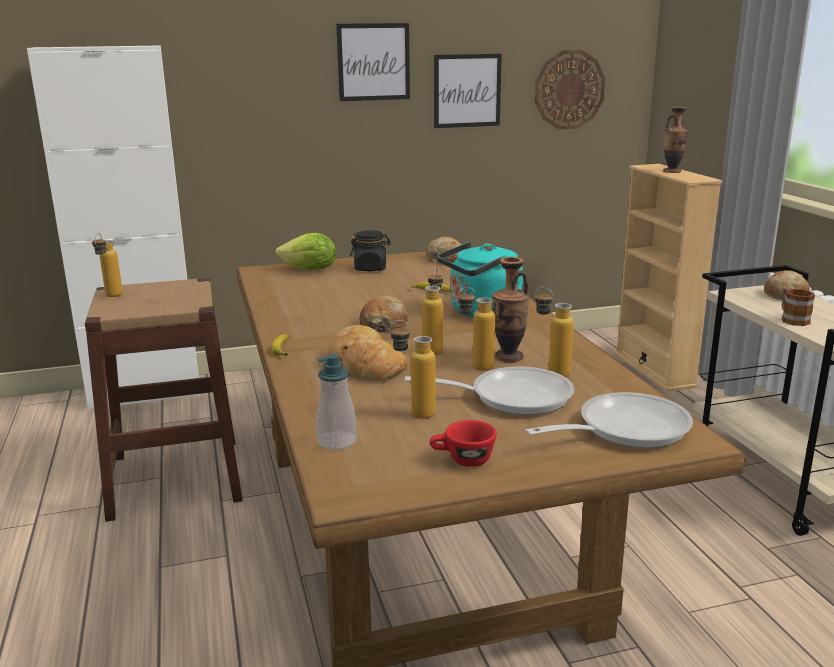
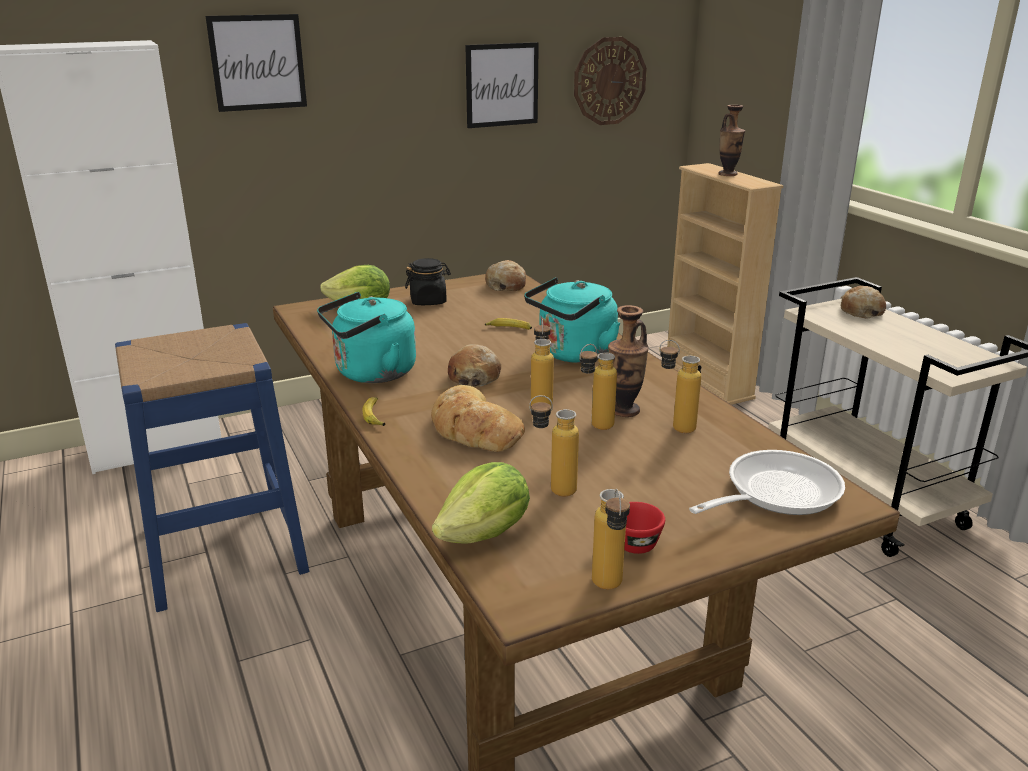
camera: 10 degrees left, 5 degrees up
(111, 297) = (139, 355): bottle -> bottle (609, 589)
(175, 477) = (223, 550): brown stool -> blue stool
(295, 318) = (371, 373): none -> turquoise kettle
(337, 441) = (485, 534): soap dispenser -> lettuce
(373, 62) = (399, 54): picture -> picture (257, 62)
(511, 397) = (646, 461): frying pan -> none
(792, 319) = (877, 340): mug -> none

